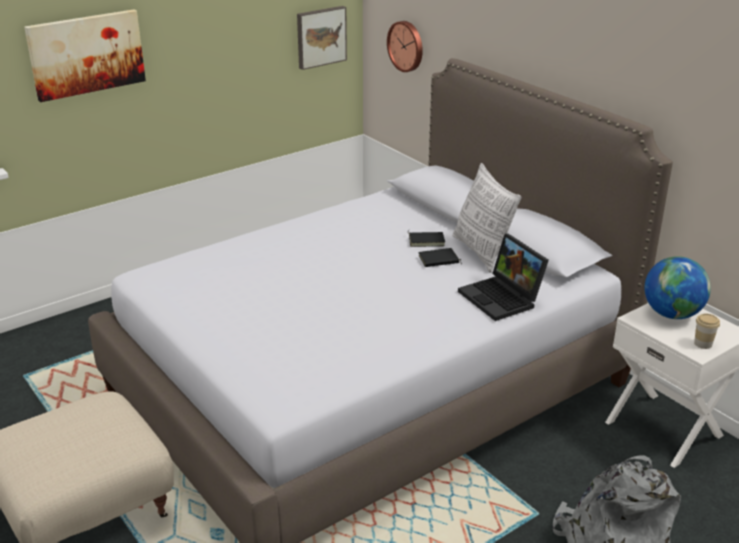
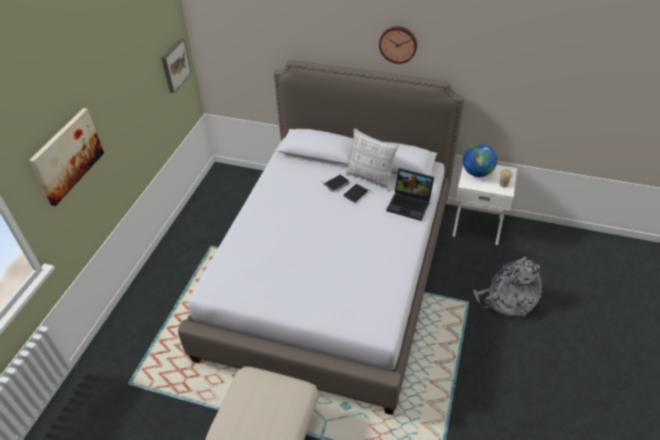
camera: 35 degrees left, 15 degrees up
(406, 46) = (238, 54): wall clock -> wall clock (398, 44)

